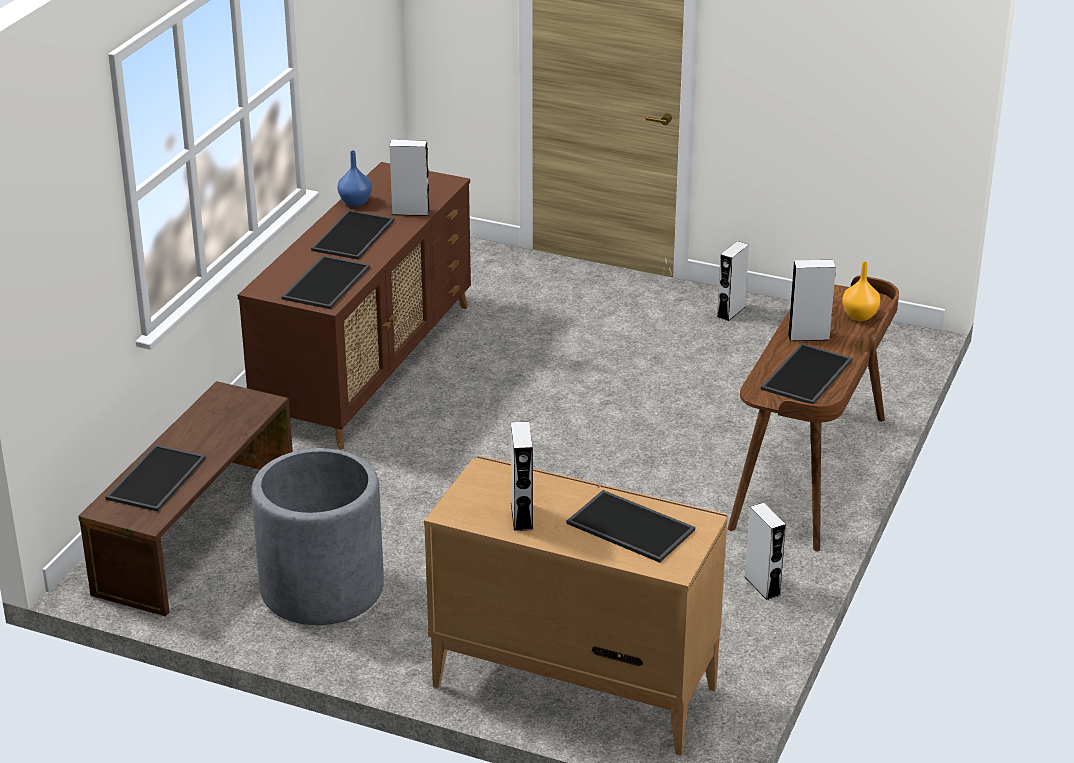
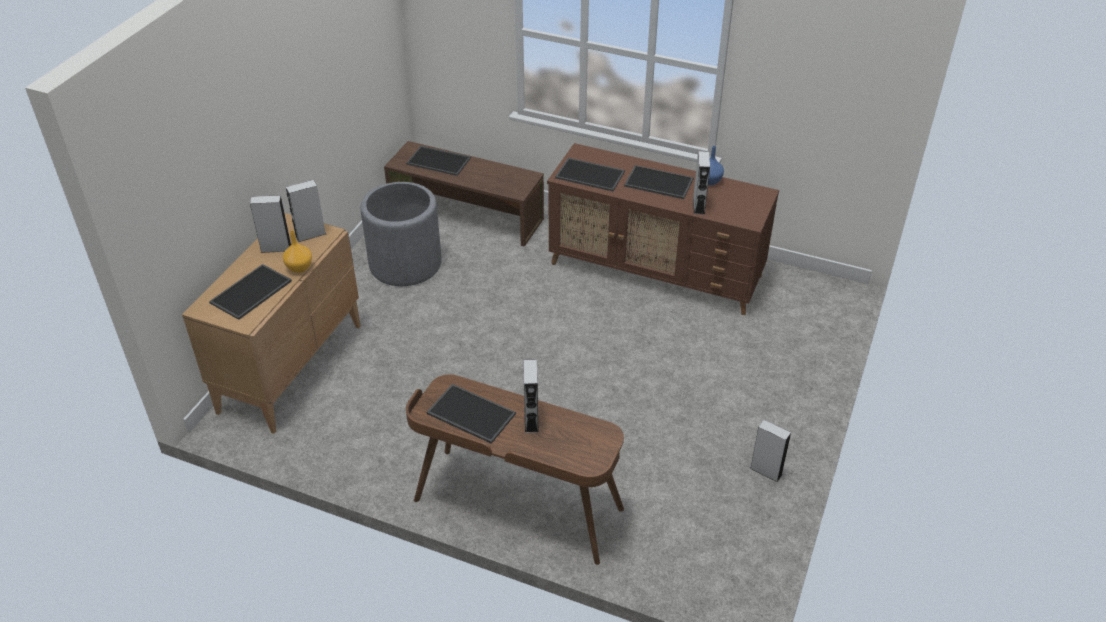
camera: 90 degrees right, 10 degrees up
(762, 586) = (376, 464): grey speaker -> grey speaker (310, 235)
(860, 316) = (564, 456): orange vase -> orange vase (299, 268)

